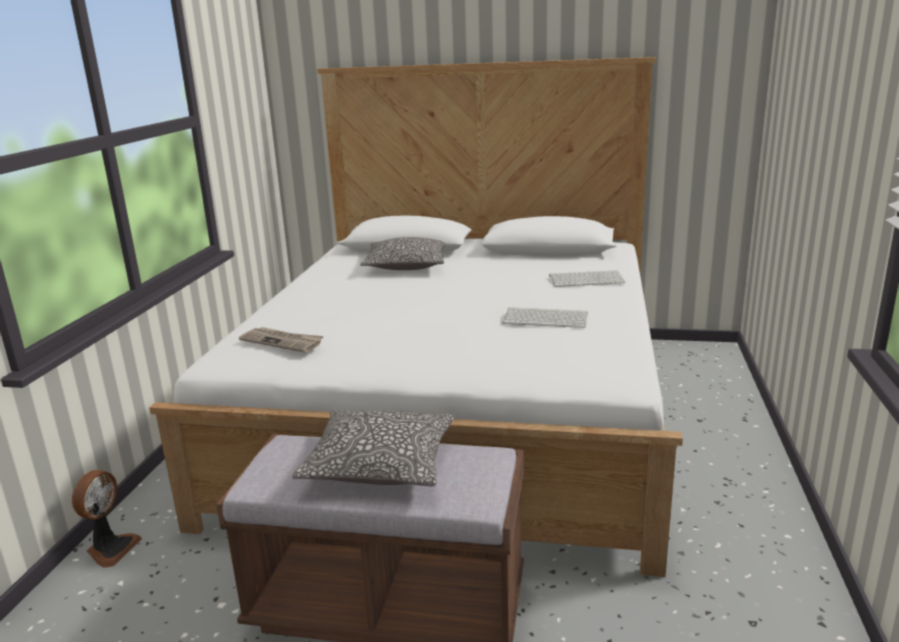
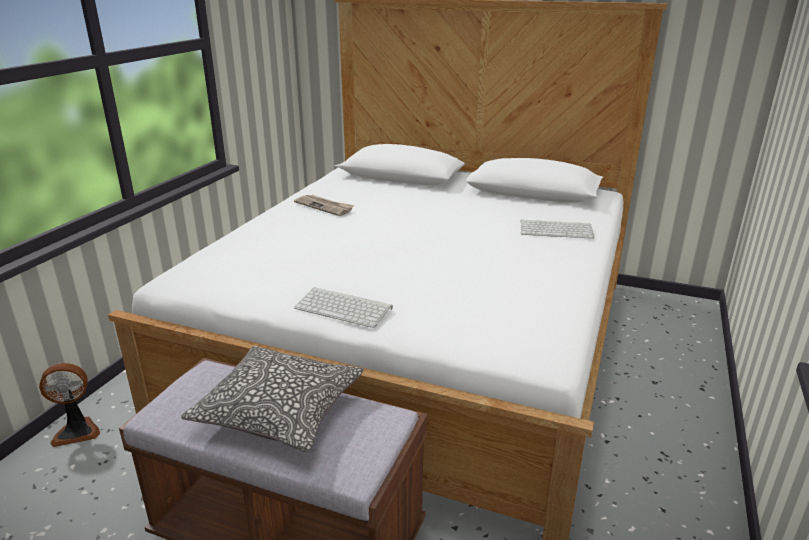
camera: 10 degrees right, 5 degrees up
(111, 549) = (77, 431): fan -> fan turned 45 degrees clockwise
(282, 341) = (238, 265): newspaper -> newspaper (324, 206)
(406, 265) = (391, 195): pillow -> none
(547, 318) = (497, 270): keyboard -> keyboard (345, 308)

